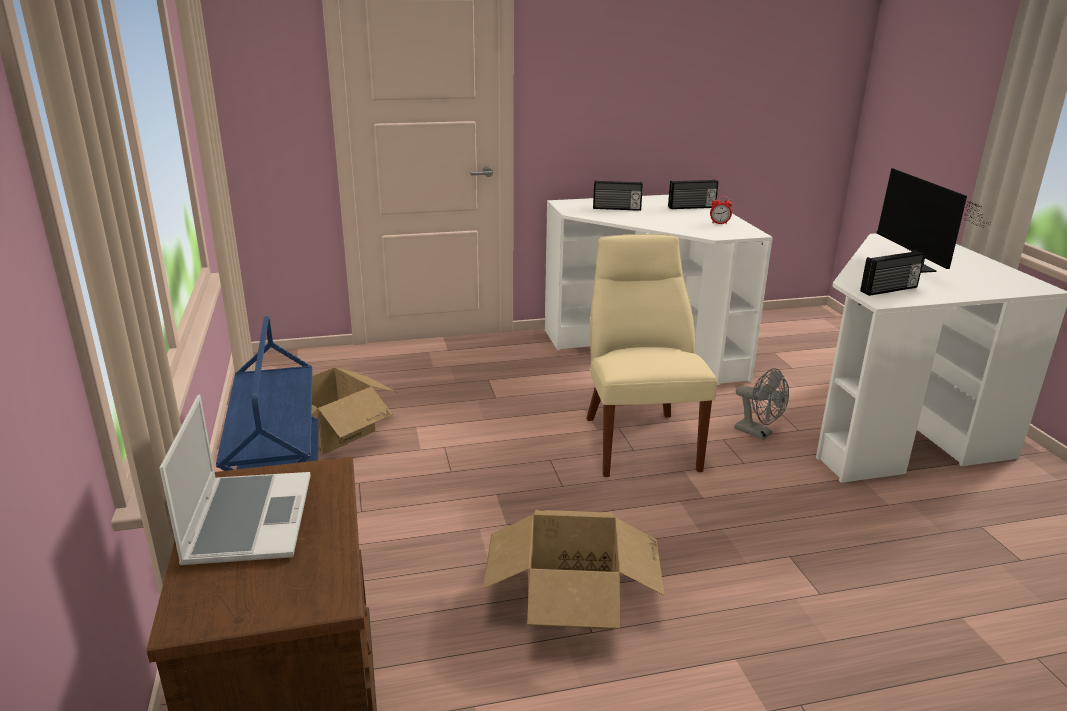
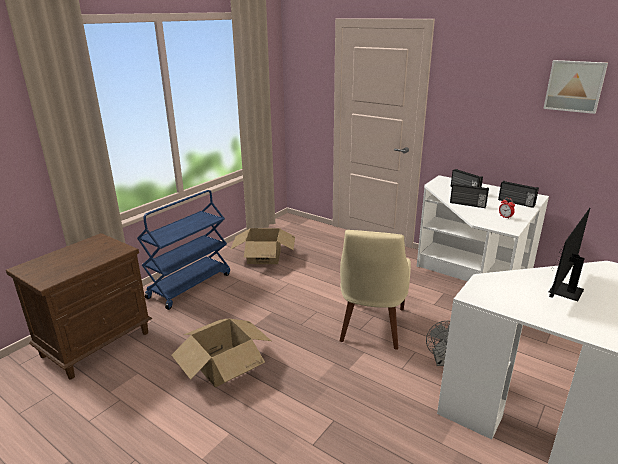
camera: 50 degrees right, 0 degrees up
(248, 519) = (81, 251): laptop -> none
(638, 440) = (371, 326): beige chair -> beige chair turned 150 degrees clockwise
(712, 41) = (574, 86): none -> picture
(889, 290) = (499, 294): radio -> radio (467, 204)

